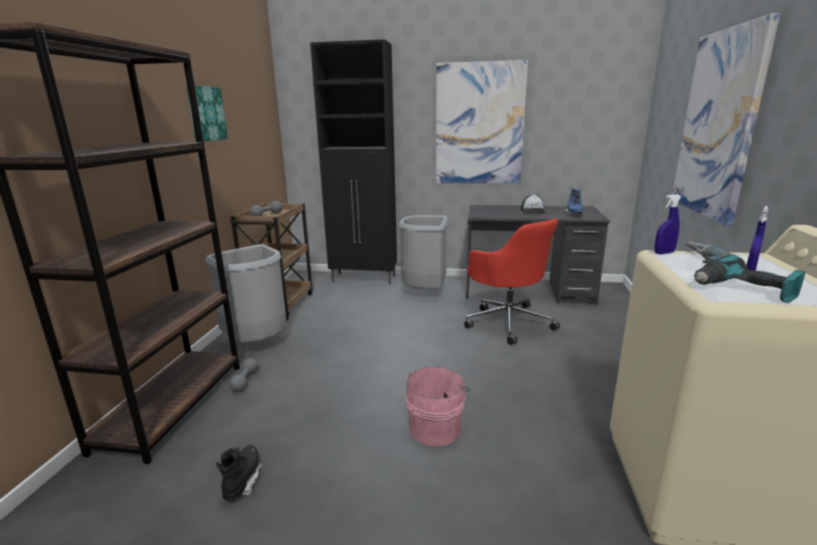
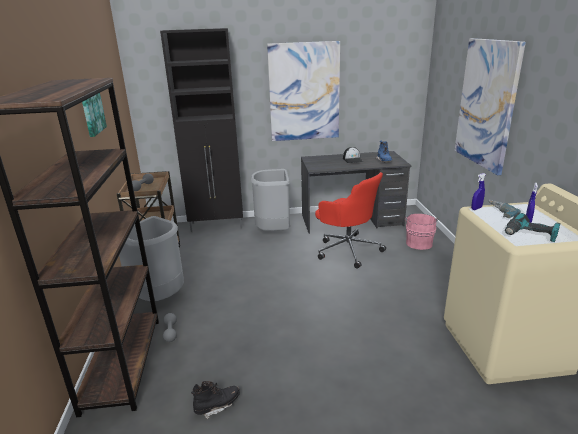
camera: 15 degrees left, 5 degrees up
(242, 481) = (217, 406): black boot -> black boot turned 75 degrees clockwise
(436, 427) = (333, 339): pink bucket -> pink bucket (419, 243)

